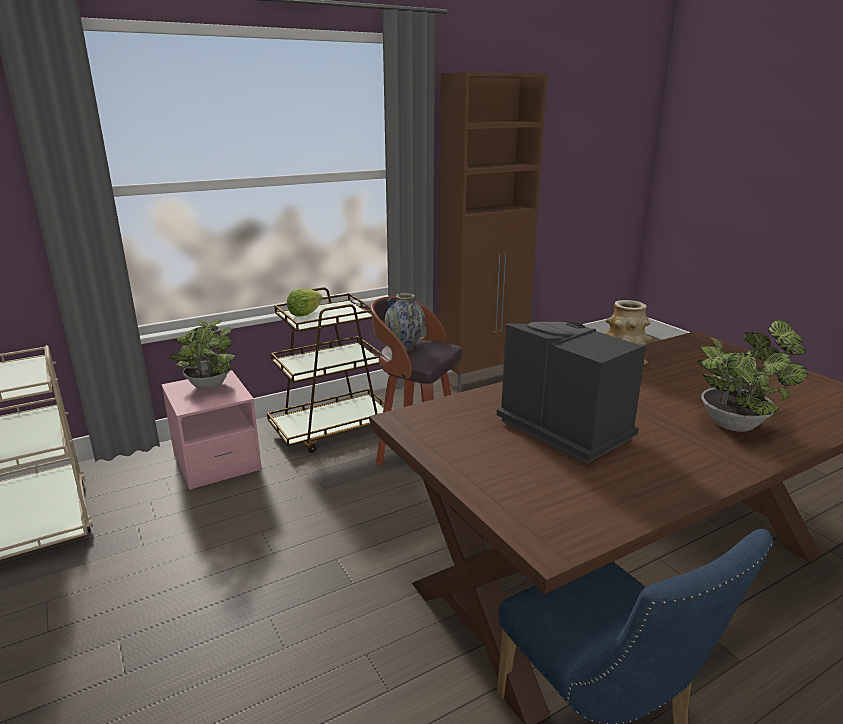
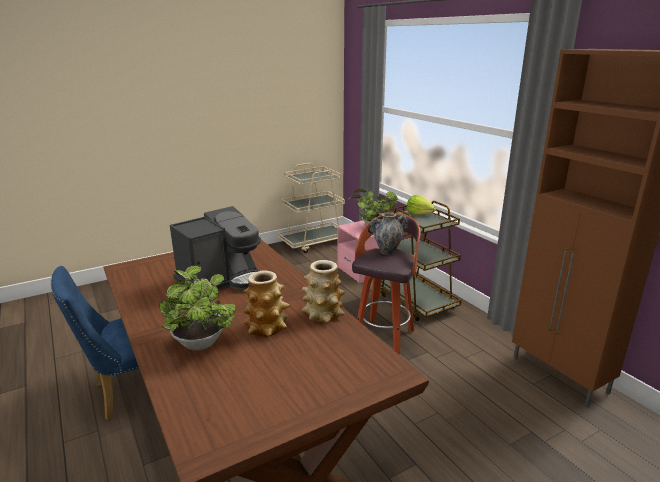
camera: 90 degrees right, 0 degrees up
(670, 390) = (267, 328): none -> vase

